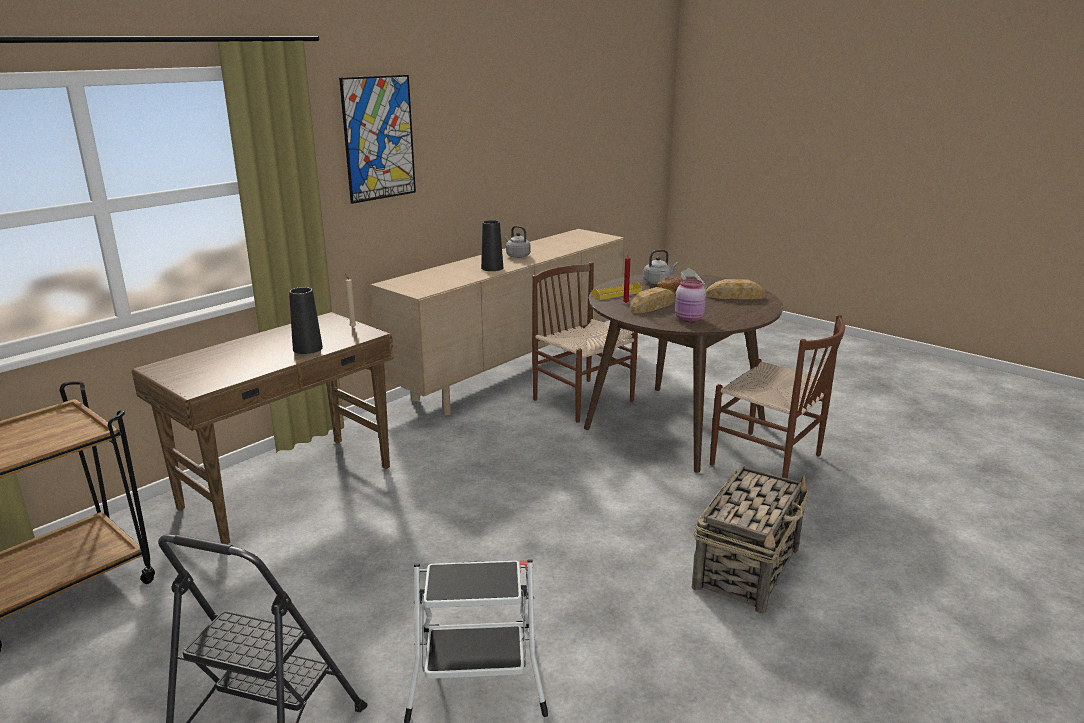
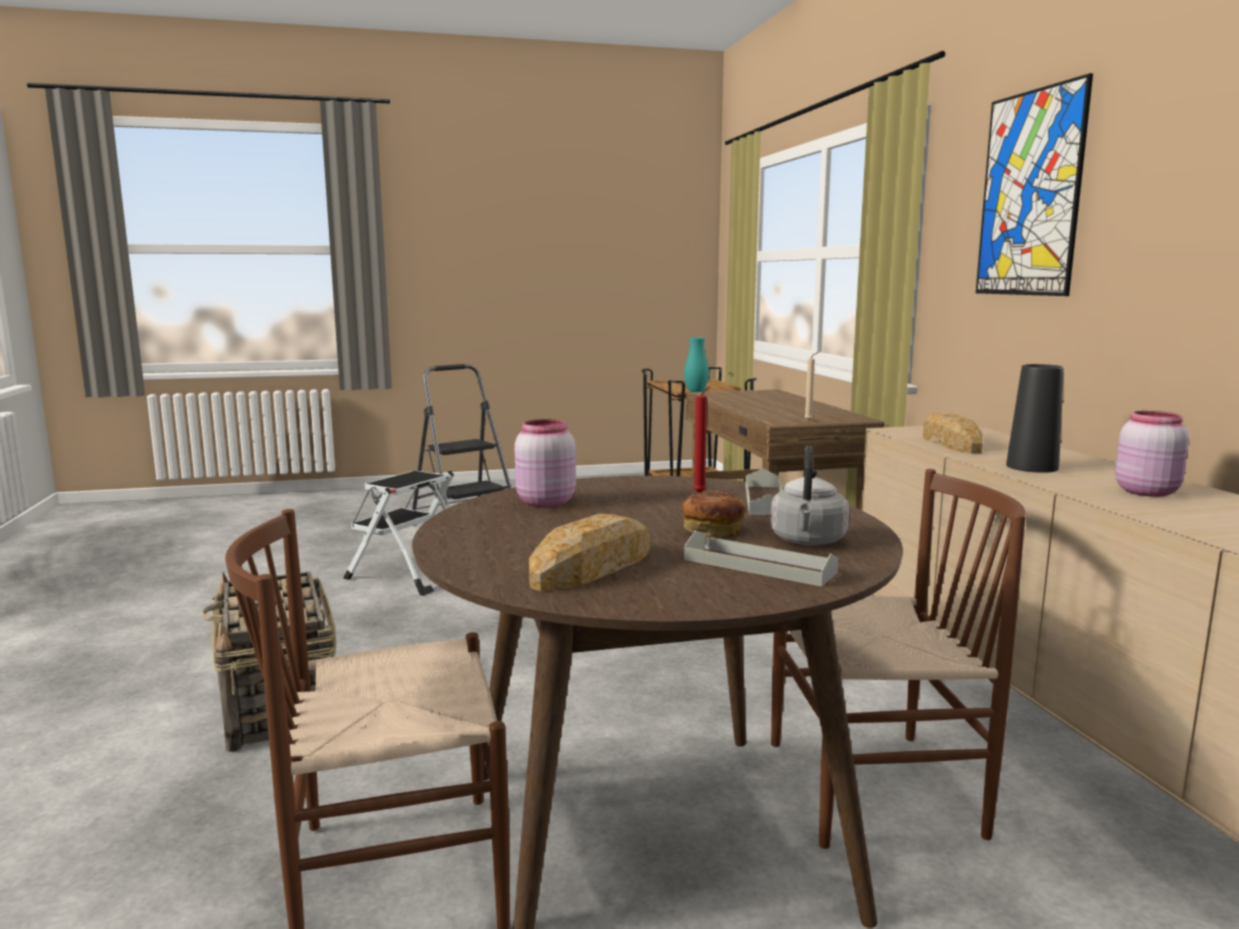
camera: 125 degrees right, 10 degrees down
(71, 431) = (696, 391): none -> turquoise vase
(307, 348) = (759, 409): black vase -> none
(517, 256) = (1146, 491): grey kettle -> pink jar
(616, 293) = (764, 500): yellow tray -> grey tray
(653, 306) = (652, 501): bread -> bread (950, 443)

